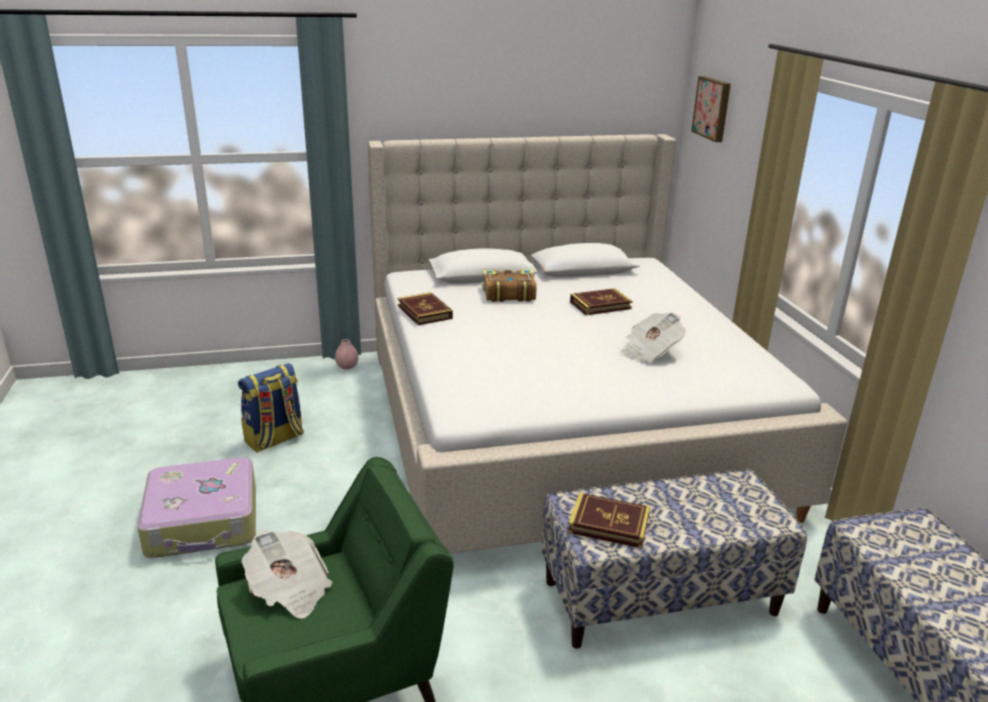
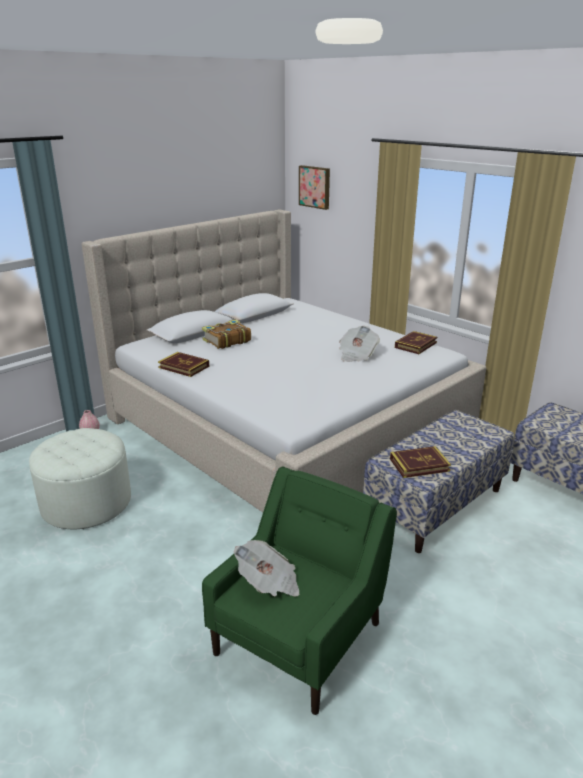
camera: 30 degrees left, 0 degrees up
(204, 522) = (91, 581): suitcase -> none
(274, 440) = (86, 503): backpack -> white ottoman
(600, 305) = (294, 334): book -> book (415, 345)

